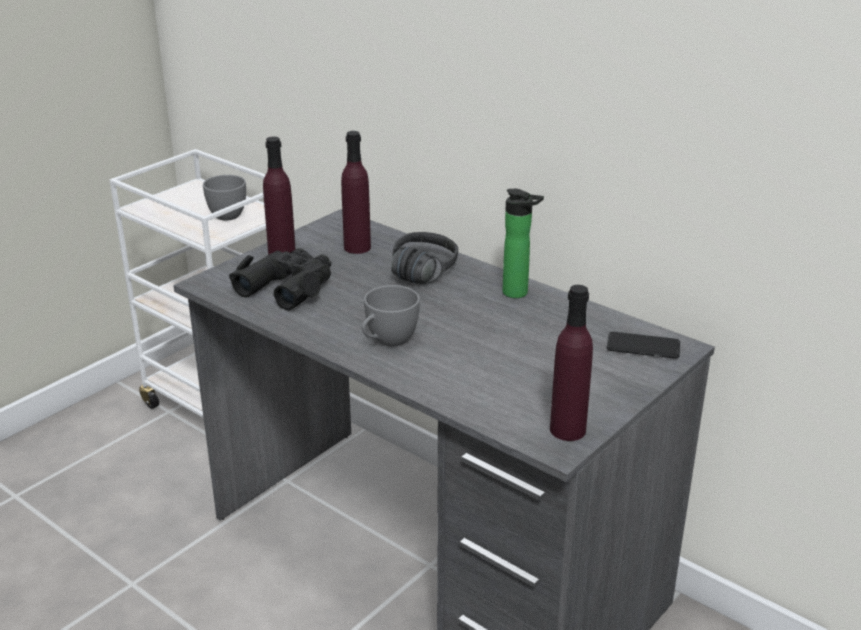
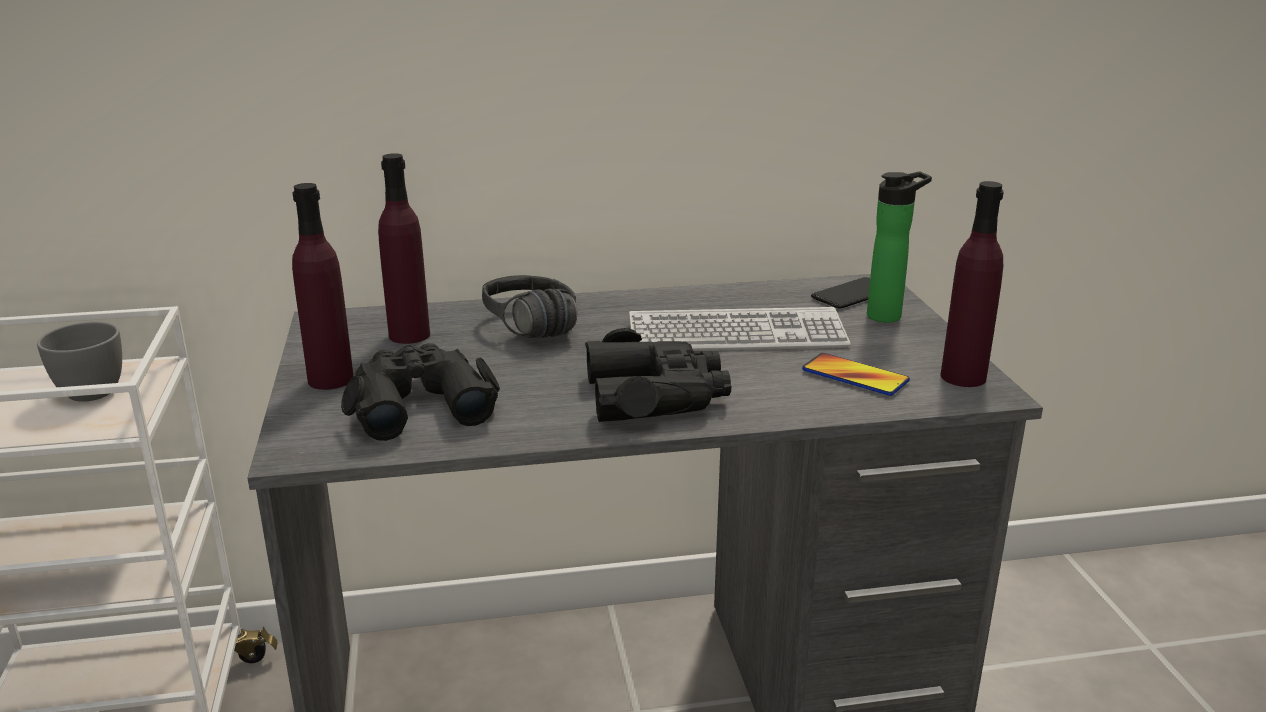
camera: 50 degrees left, 5 degrees down
(387, 341) = (656, 395): grey cup -> black binoculars
(508, 332) = (736, 334): none -> keyboard
(508, 392) = (854, 376): none -> phone
(519, 293) = (667, 302): bottle -> bottle (889, 316)

